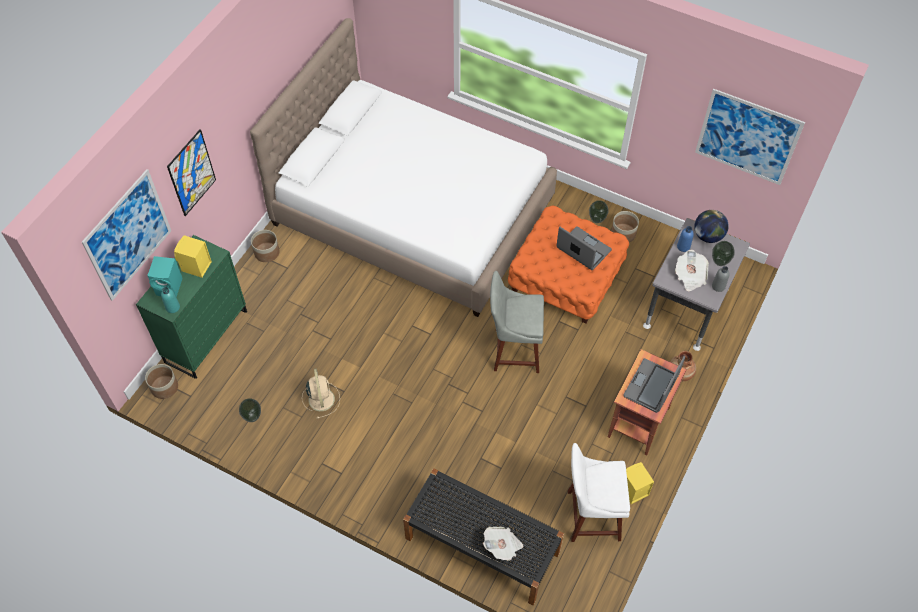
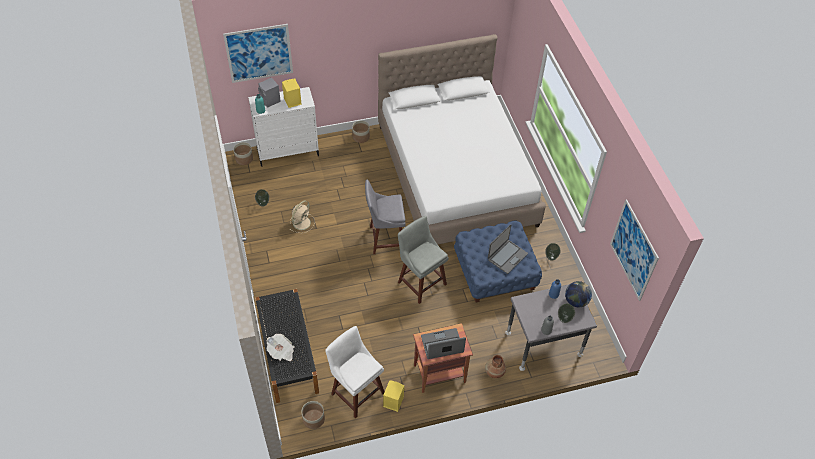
camera: 45 degrees right, 5 degrees down
(170, 287) = (270, 101): turquoise speaker -> grey speaker
(191, 173) = (323, 49): picture -> none
(205, 336) = (288, 151): green dresser -> white dresser
(426, 339) = (384, 238): none -> grey chair
(566, 277) = (495, 271): orange ottoman -> blue ottoman
(583, 250) = (507, 256): laptop -> laptop turned 45 degrees clockwise
(623, 233) = (557, 277): planter -> planter (313, 419)
(690, 276) = (536, 312): newspaper -> none

